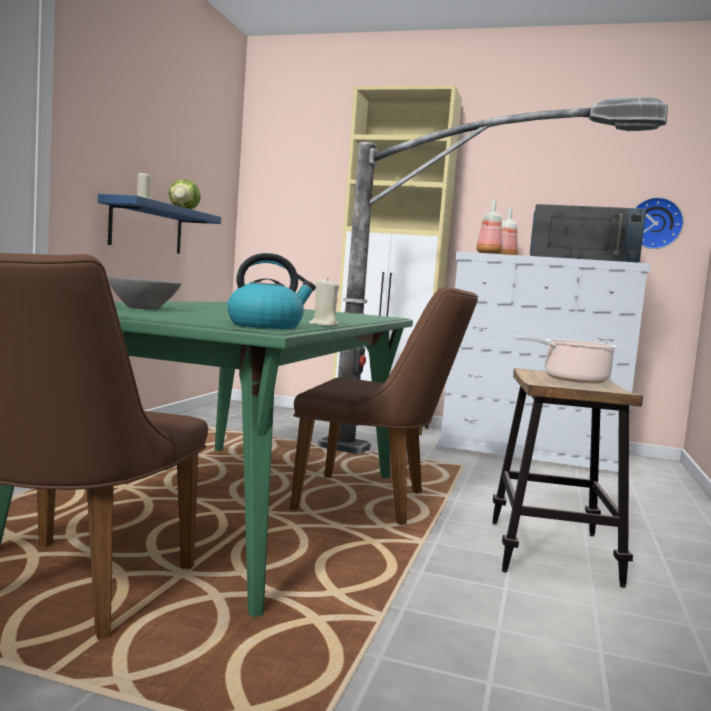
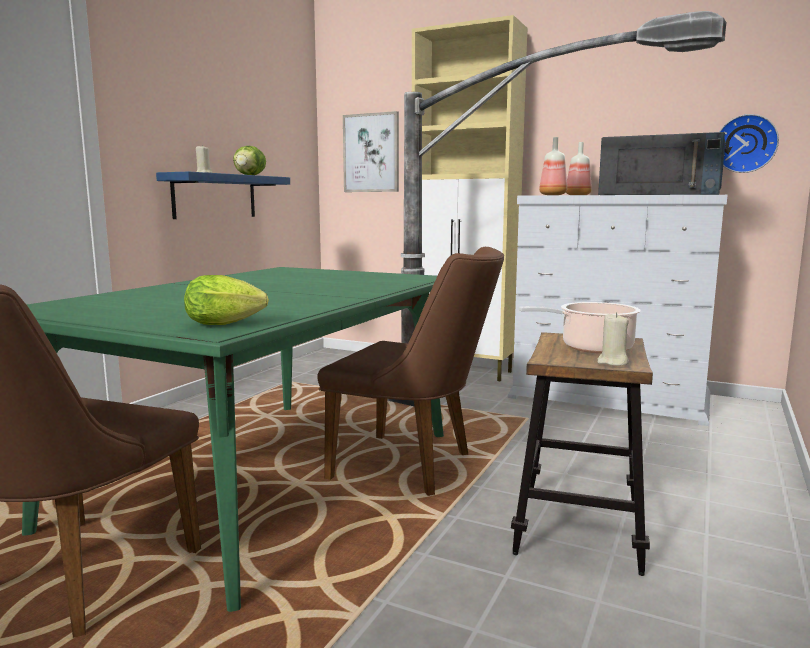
camera: 10 degrees right, 5 degrees up
(144, 308) = (150, 300): grey bowl -> none
(266, 326) = (228, 324): kettle -> lettuce
(296, 203) = (371, 153): none -> picture
(323, 325) = (308, 311): beige candle -> beige candle (612, 362)

